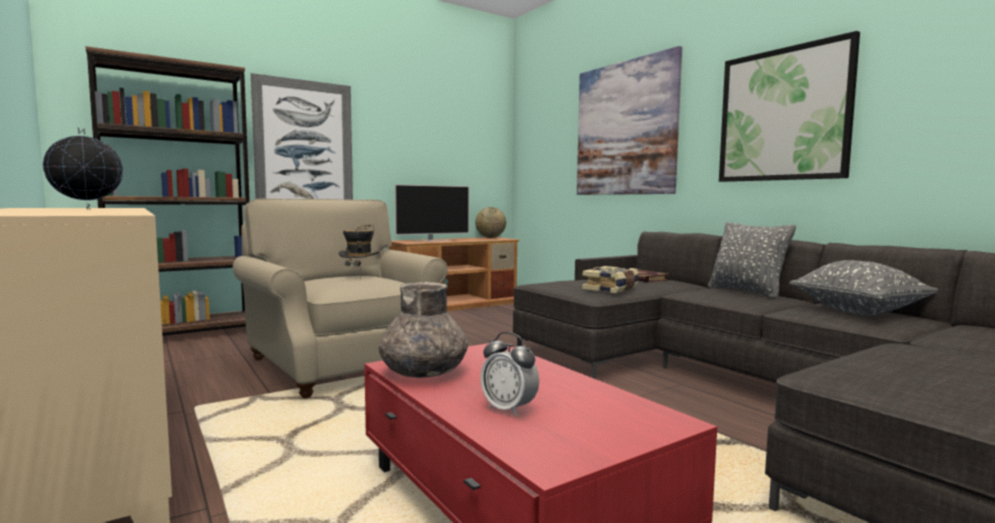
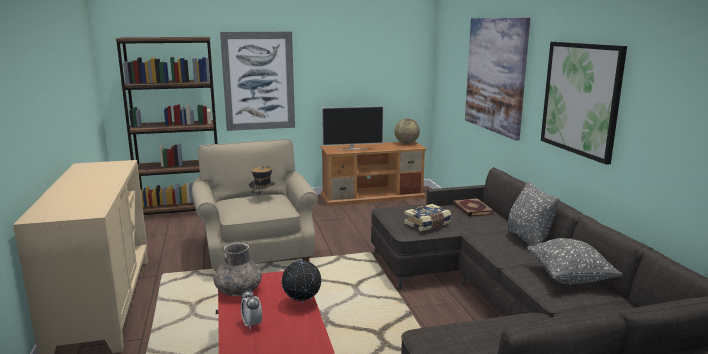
camera: 20 degrees right, 10 degrees up
(87, 209) = (99, 178): globe -> globe (302, 303)

